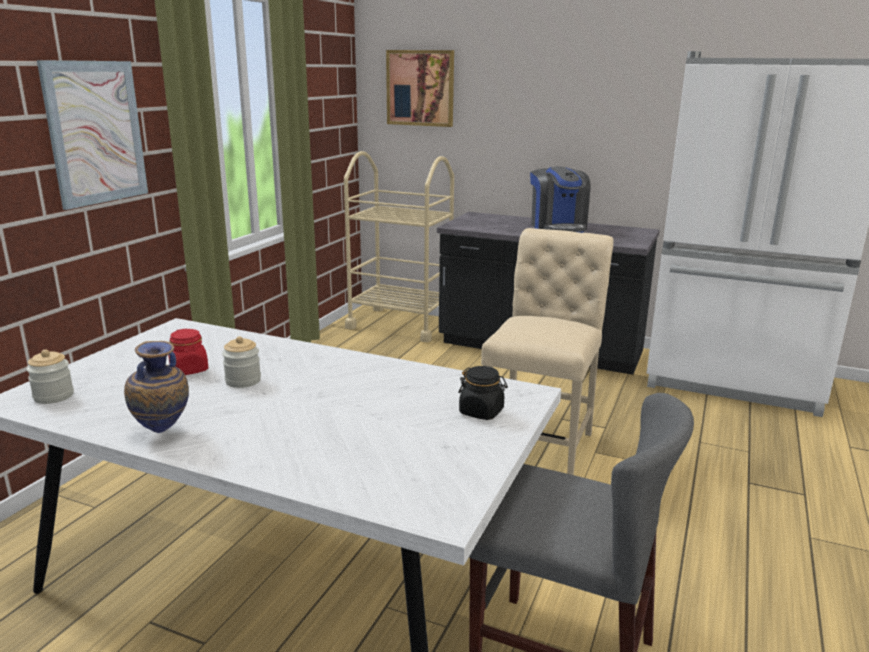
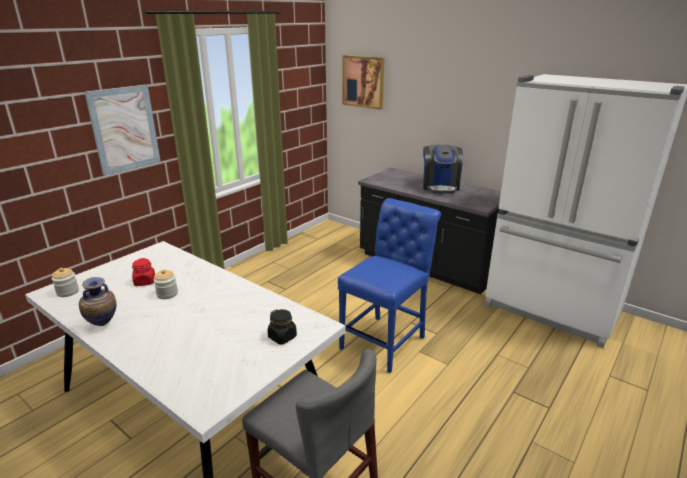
camera: 15 degrees right, 5 degrees up
(401, 324) = (344, 236): beige cart -> none
(541, 444) = (386, 340): beige chair -> blue chair

